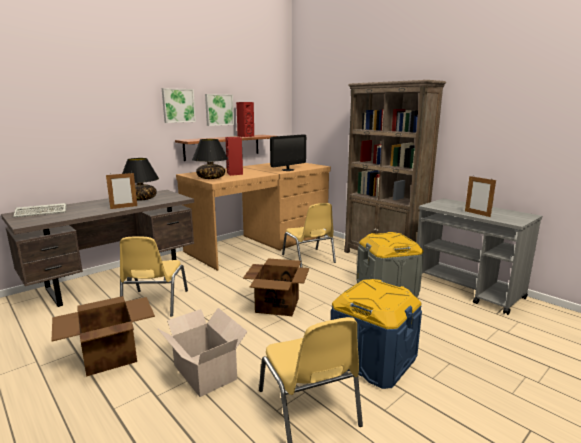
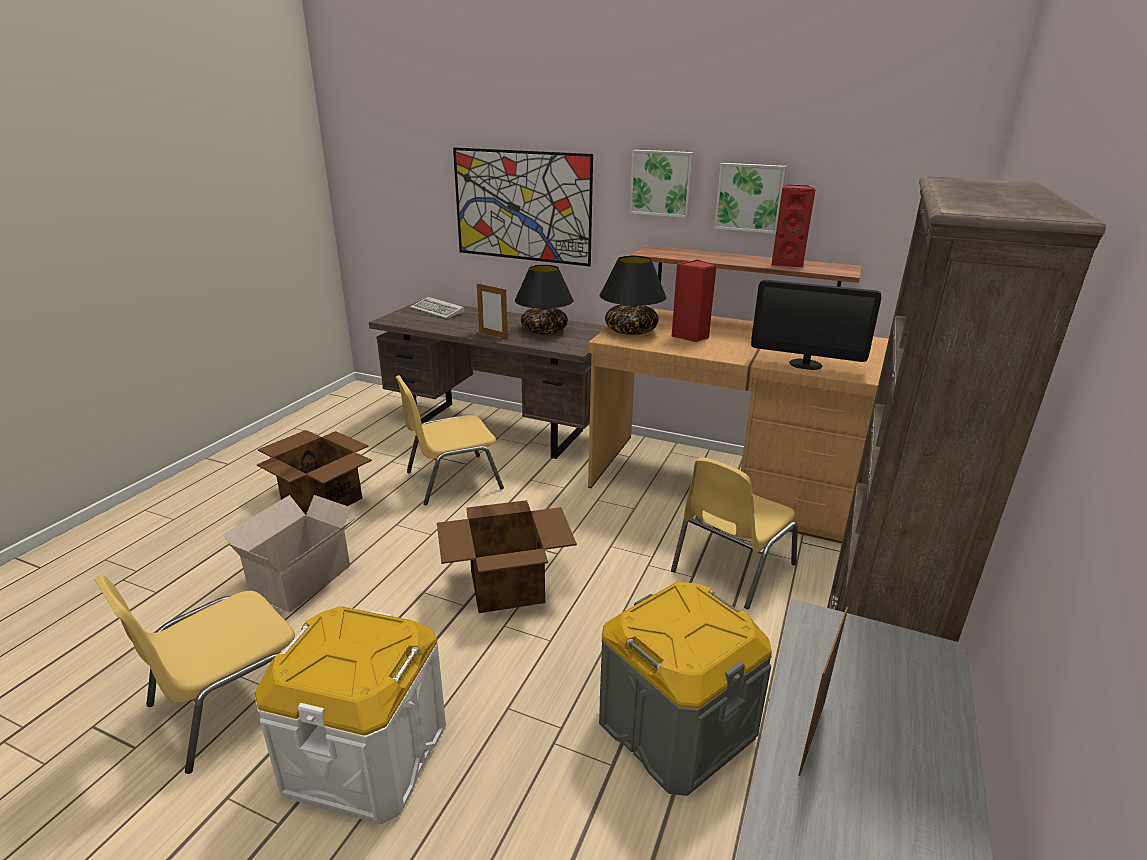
camera: 65 degrees right, 10 degrees up
(91, 126) = (522, 206): none -> picture
(373, 360) = (366, 755): blue storage box -> white storage box

